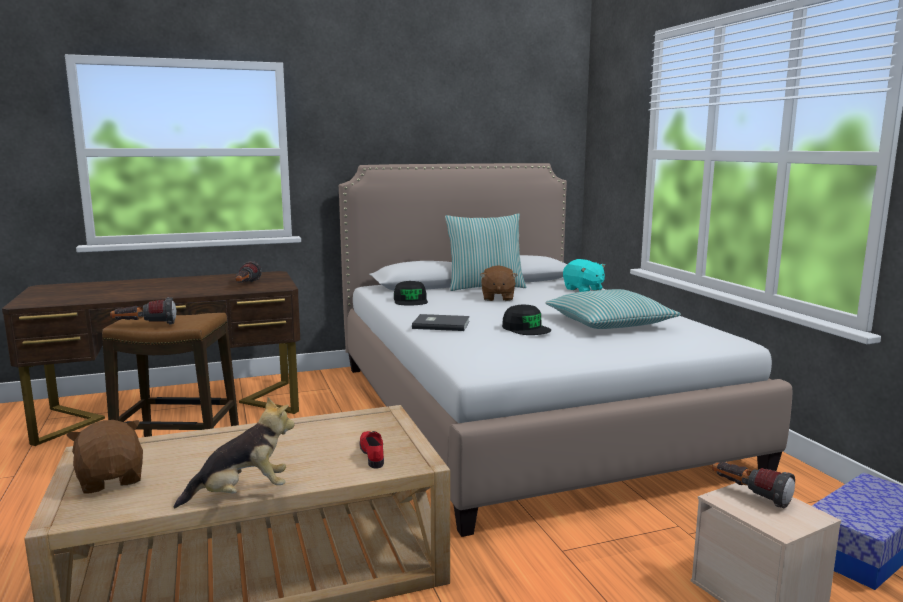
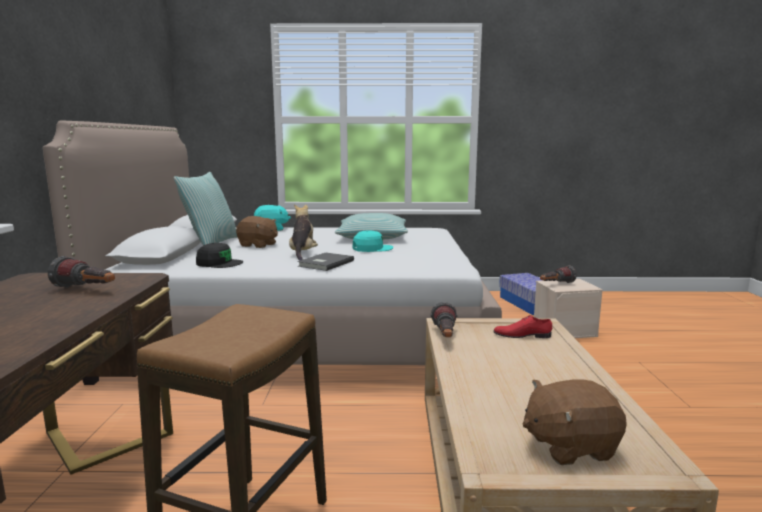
camera: 70 degrees left, 0 degrees up
(145, 326) = (252, 340): flashlight -> flashlight (445, 336)
(242, 494) = (602, 380): plush toy -> plush toy (302, 253)
(526, 328) = (372, 248): black cap -> turquoise cap

